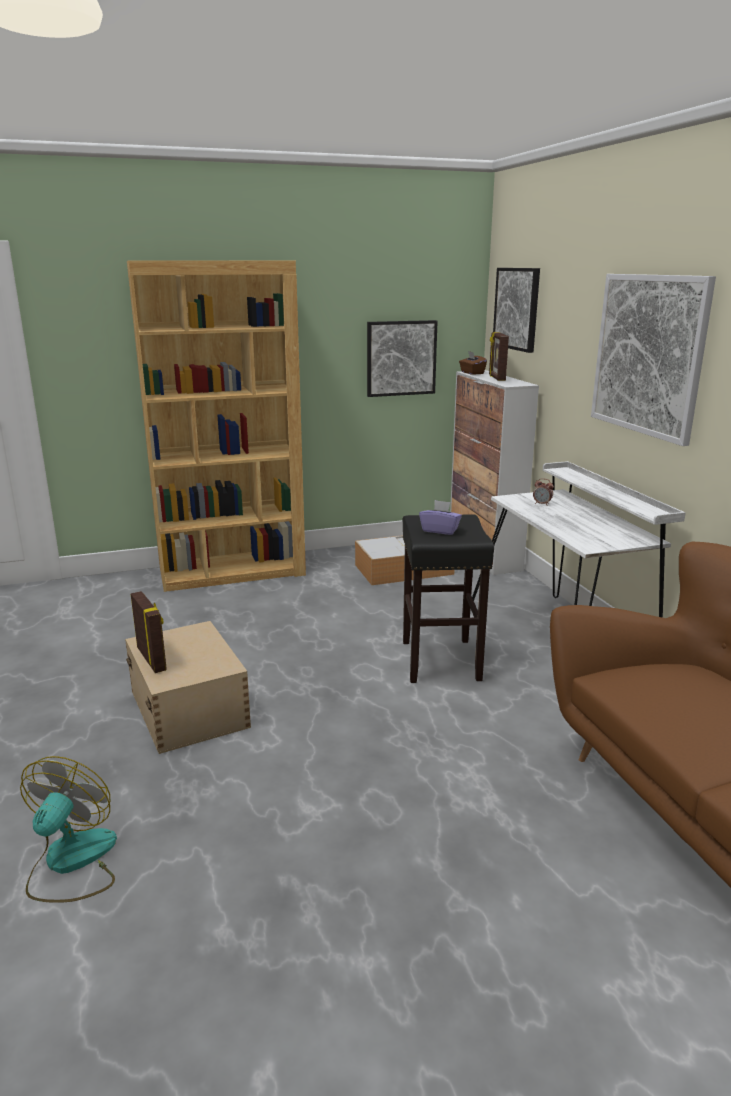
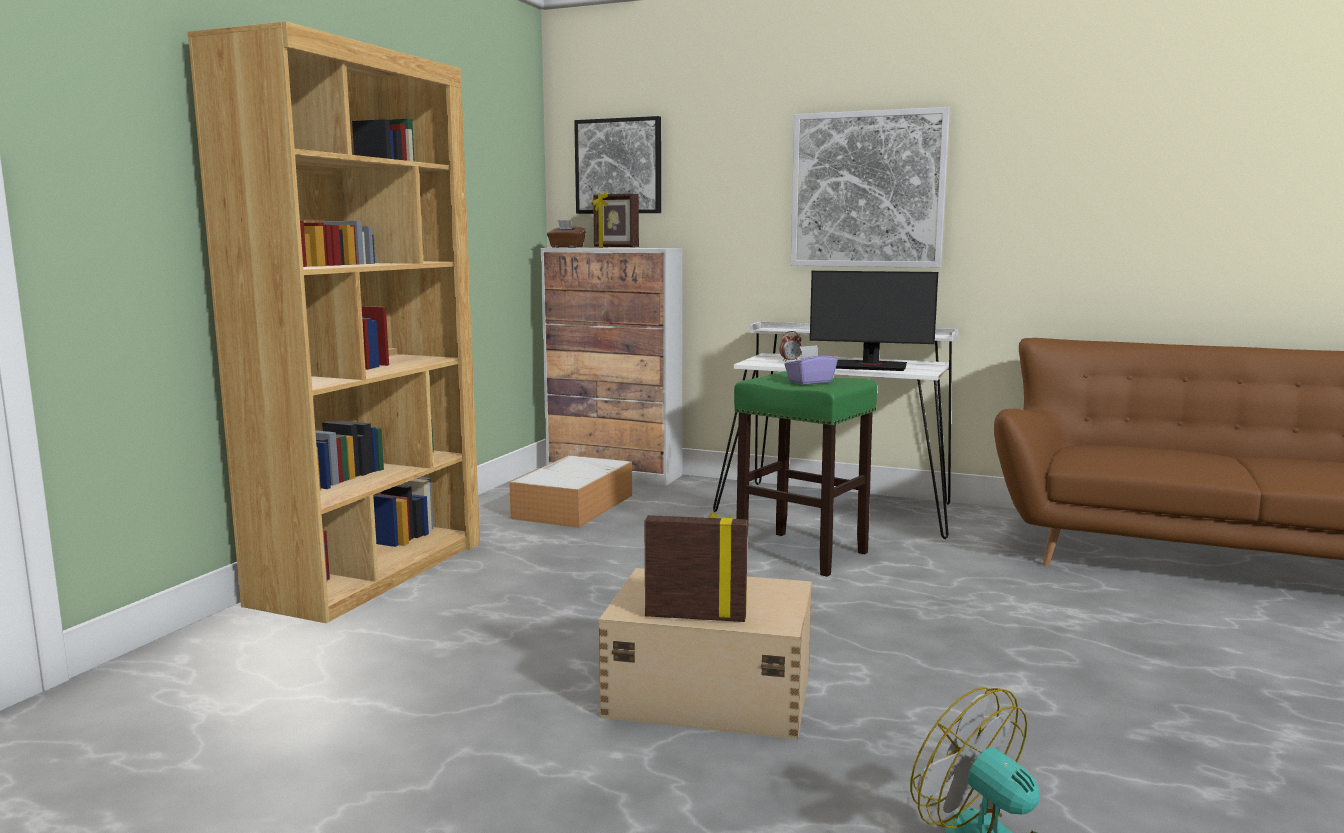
camera: 50 degrees left, 10 degrees down
(401, 358) = (486, 230): picture -> none
(440, 659) = (800, 553): black stool -> green stool
(576, 527) = (870, 366): none -> monitor

